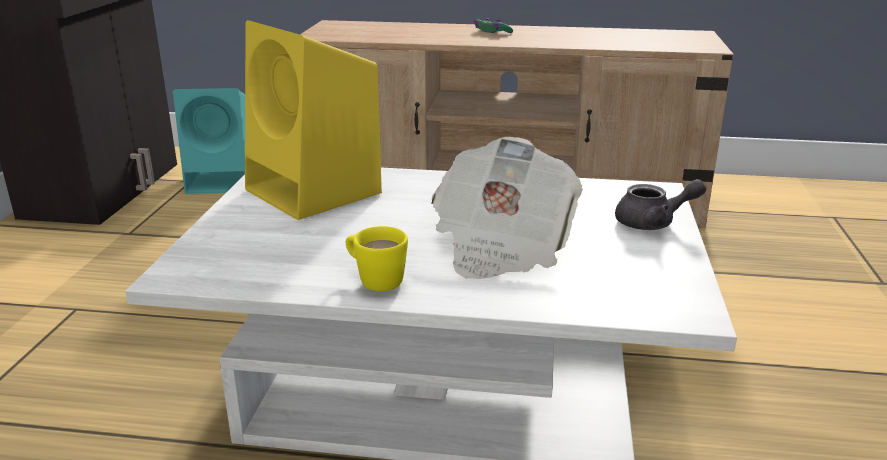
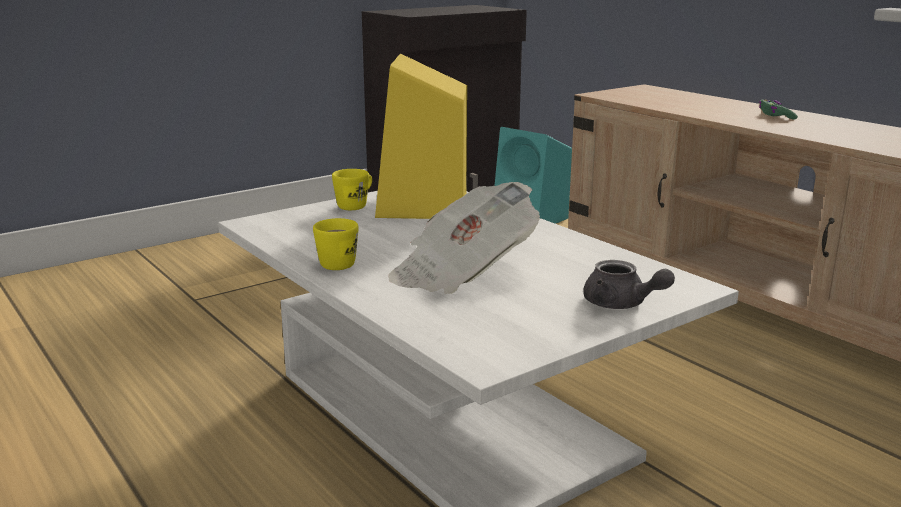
camera: 45 degrees right, 5 degrees down
(247, 214) = (356, 205): none -> yellow mug

